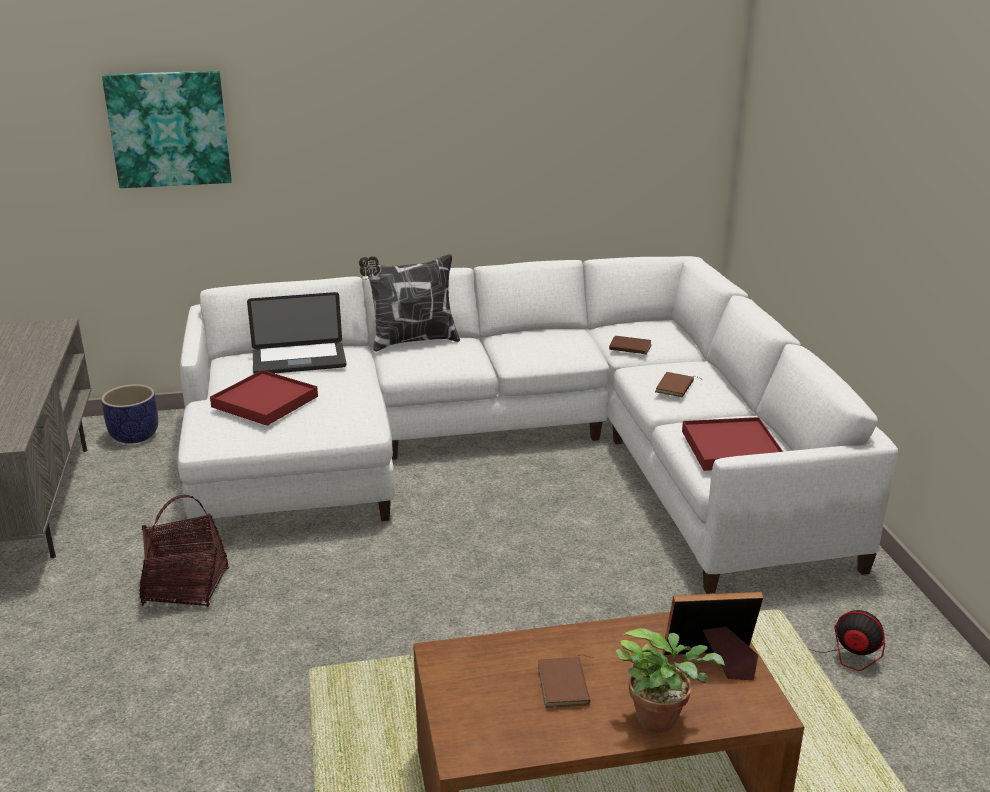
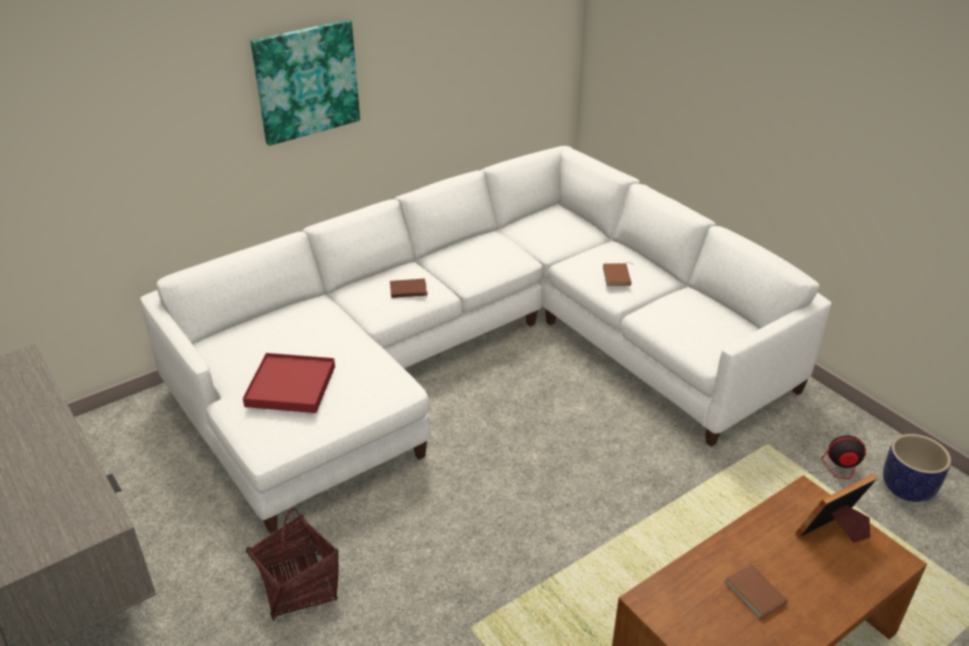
camera: 25 degrees left, 10 degrees up
(135, 436) = (115, 437): planter -> planter (908, 488)
(169, 129) = (92, 128): picture -> picture (306, 81)
(299, 360) = (282, 329): laptop -> none
(411, 341) = (364, 280): pillow -> none
(629, 348) = (551, 243): brown book -> brown book (408, 291)
(662, 720) = (841, 596): potted plant -> none
(731, 448) = (701, 326): red tray -> none

